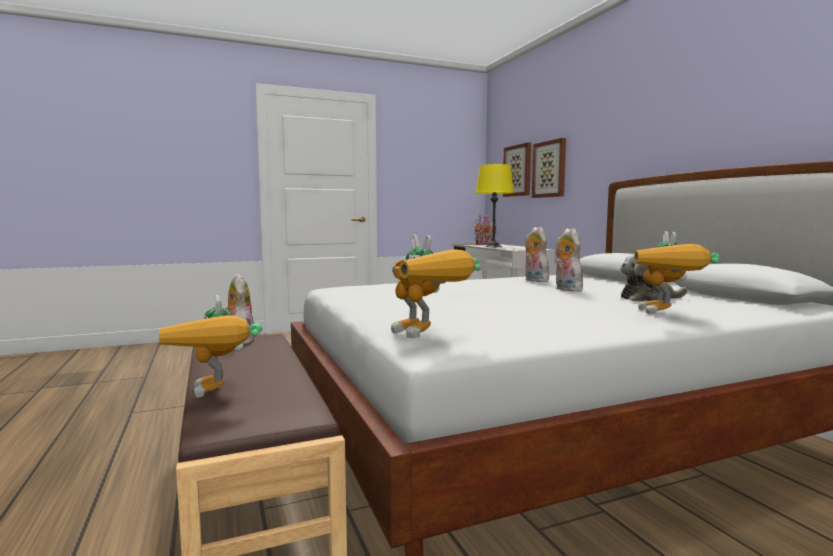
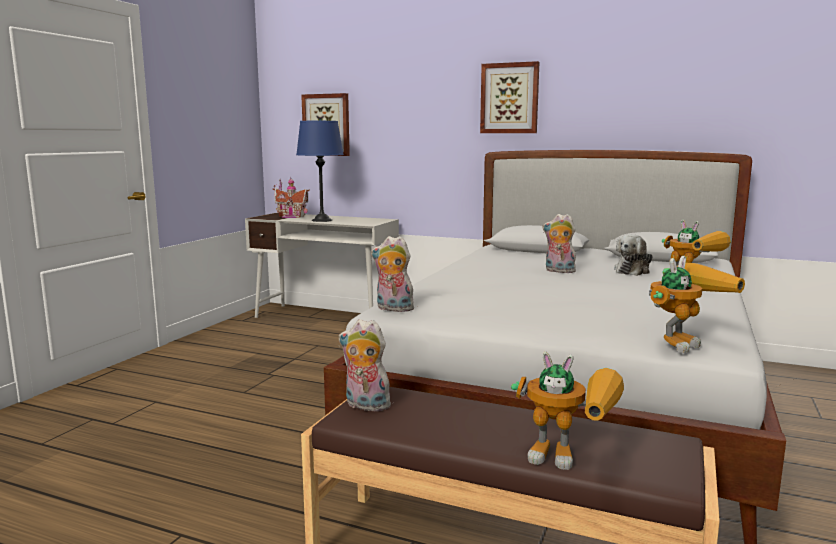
camera: 45 degrees left, 5 degrees up
(428, 335) = (682, 342): toy robot -> toy robot turned 45 degrees counterclockwise
(493, 246) = (322, 220): yellow table lamp -> blue table lamp
(534, 280) = (497, 264): plush toy -> plush toy (393, 309)
(550, 169) = (382, 128): picture -> picture (509, 98)

